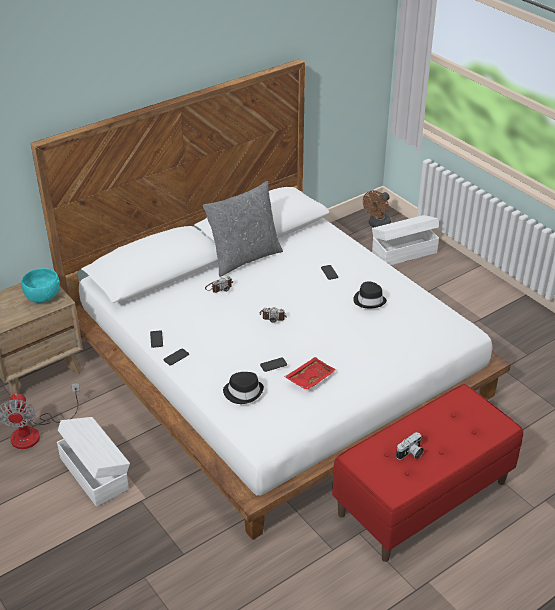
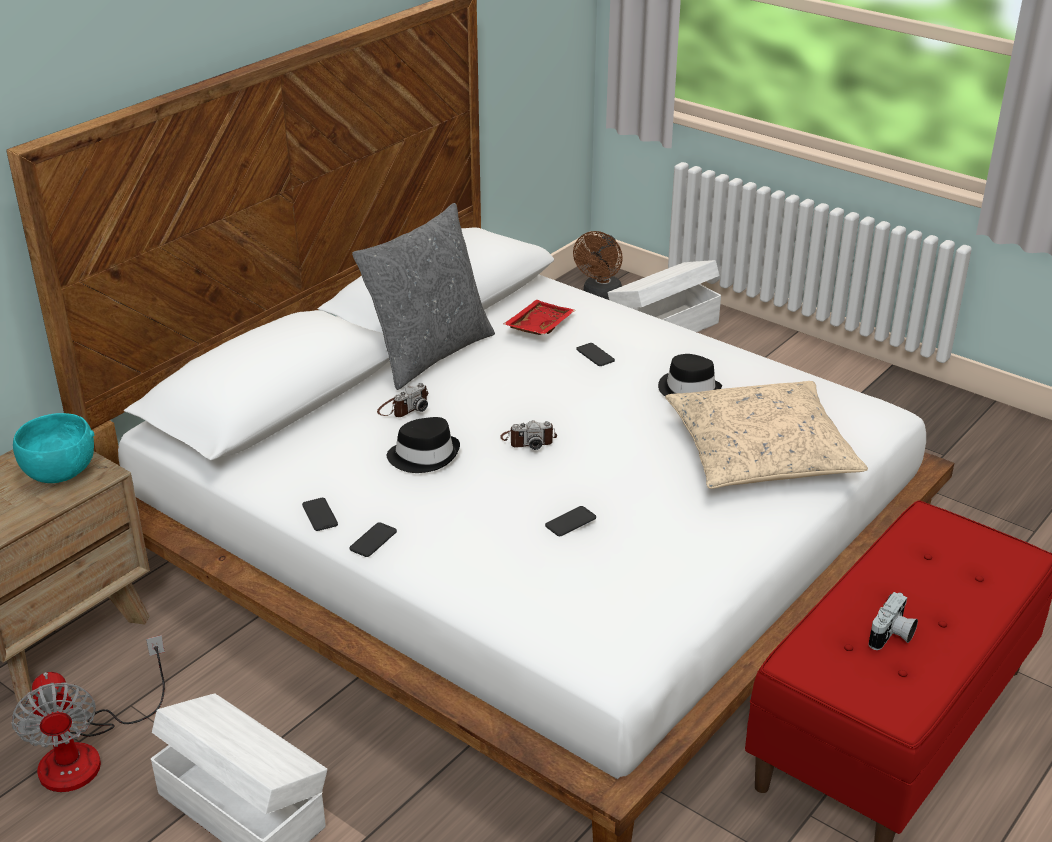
camera: 15 degrees left, 5 degrees down
(243, 392) = (536, 579): black hat -> black hat (424, 456)
(309, 378) = (647, 534): red tray -> red tray (538, 326)
(390, 343) = (761, 452): none -> beige pillow

